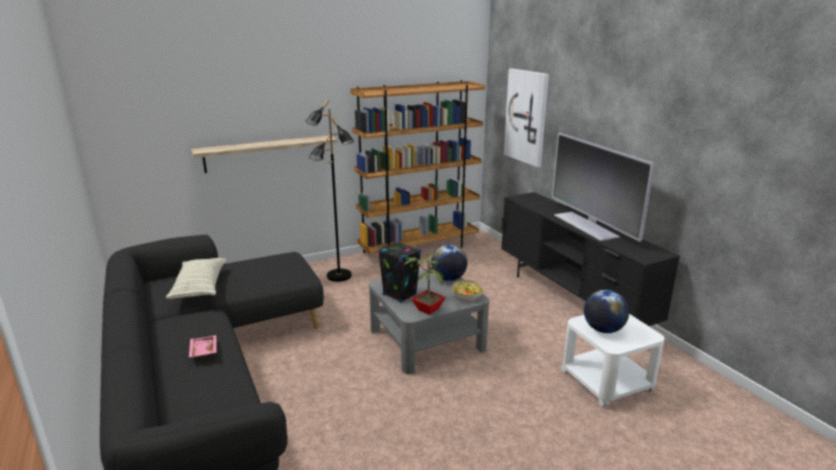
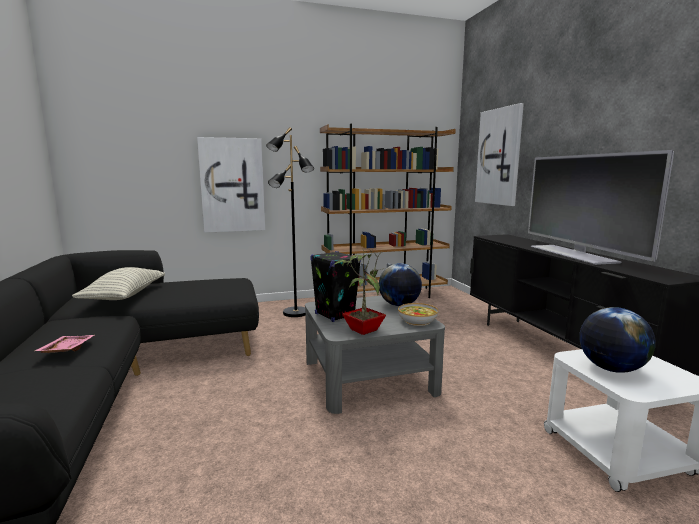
camera: 10 degrees right, 10 degrees down
(265, 153) = (232, 185): shelf -> picture

